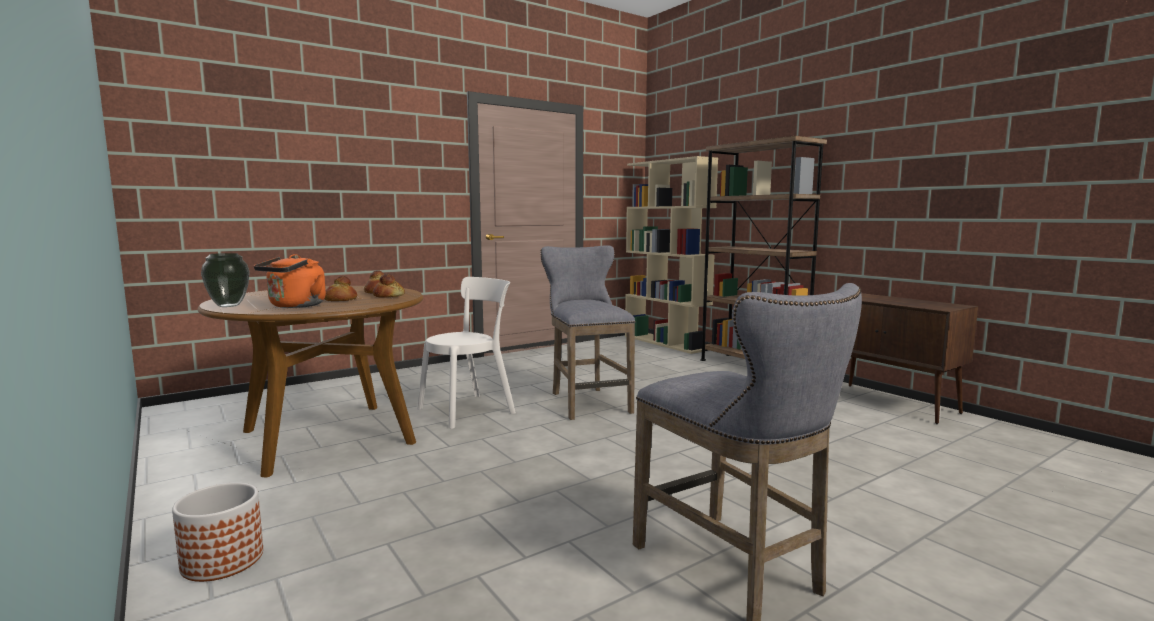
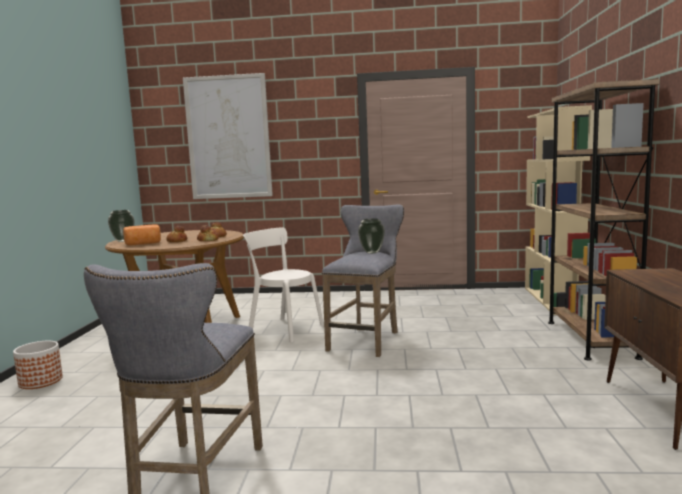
camera: 40 degrees right, 0 degrees up
(291, 153) = (228, 137): none -> picture
(295, 306) = (143, 244): orange kettle -> bread
(470, 409) = (283, 329): white chair -> white chair turned 150 degrees counterclockwise
(589, 300) = (371, 252): none -> vase

